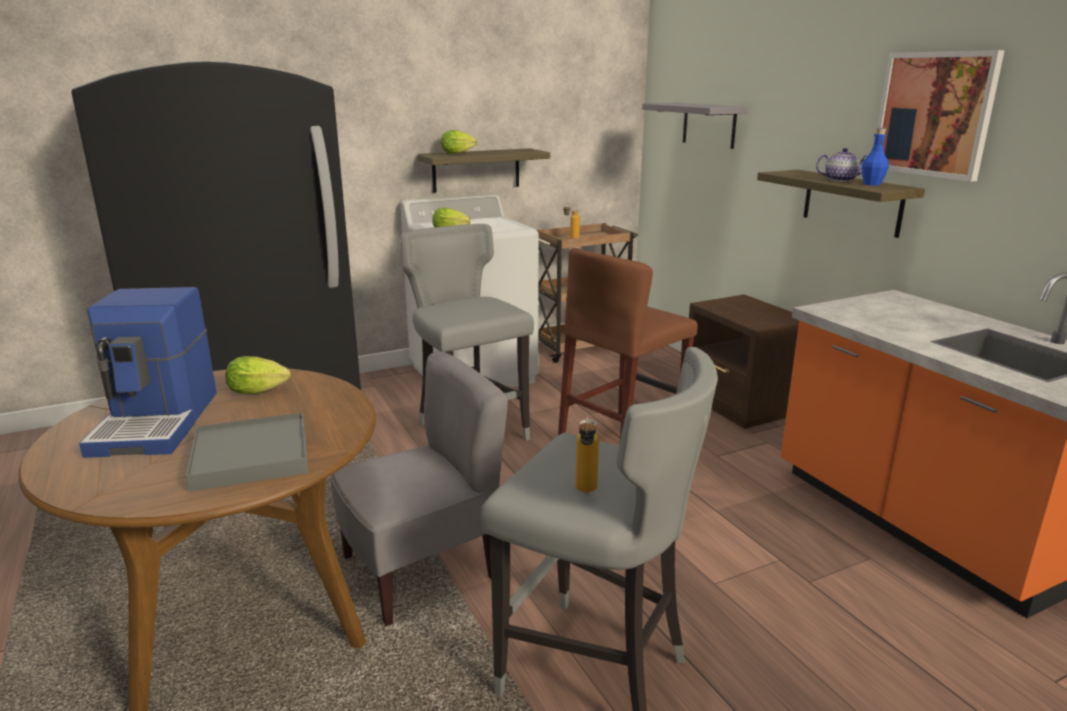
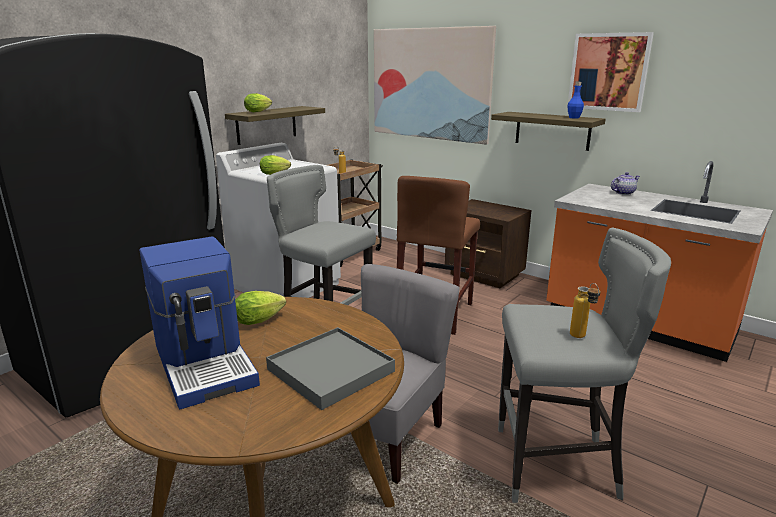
camera: 25 degrees left, 0 degrees up
(709, 125) = (430, 84): grey shelf -> picture
(840, 180) = (550, 116): teapot -> teapot (623, 193)

